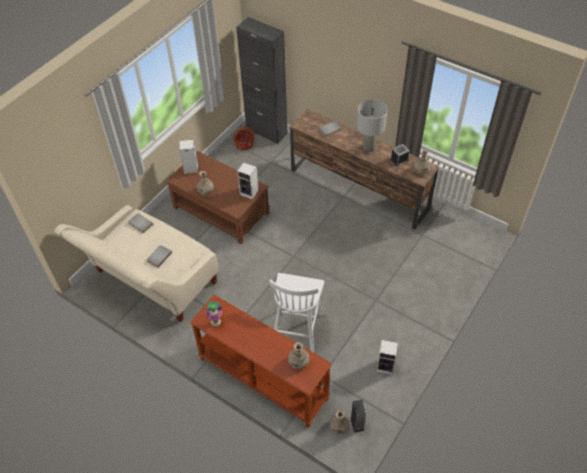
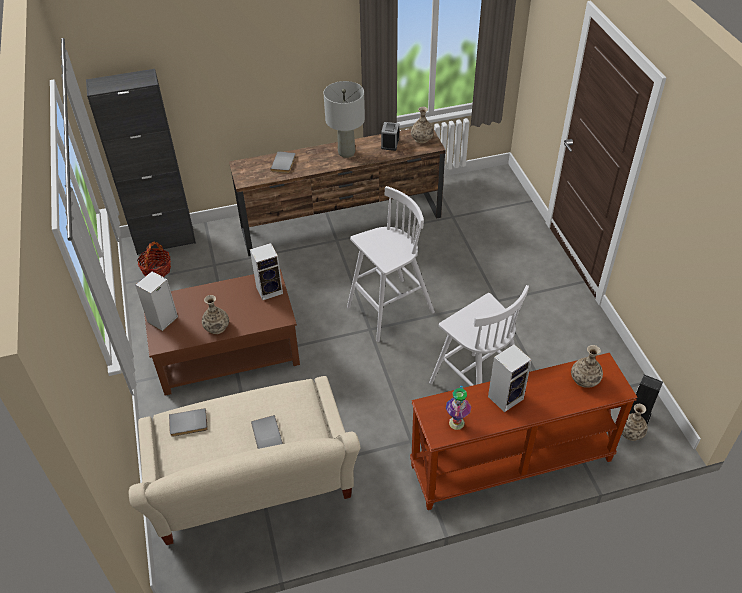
camera: 50 degrees left, 5 degrees down
(315, 255) = (389, 310): none -> white stool
(386, 366) = (587, 346): speaker -> speaker (506, 397)

